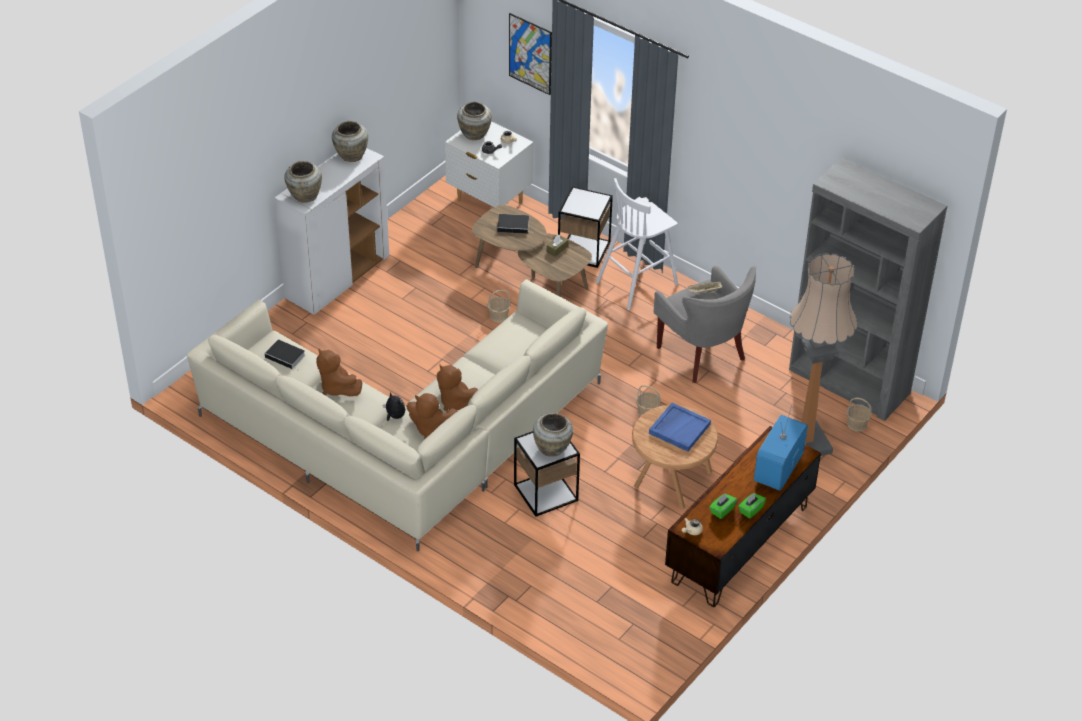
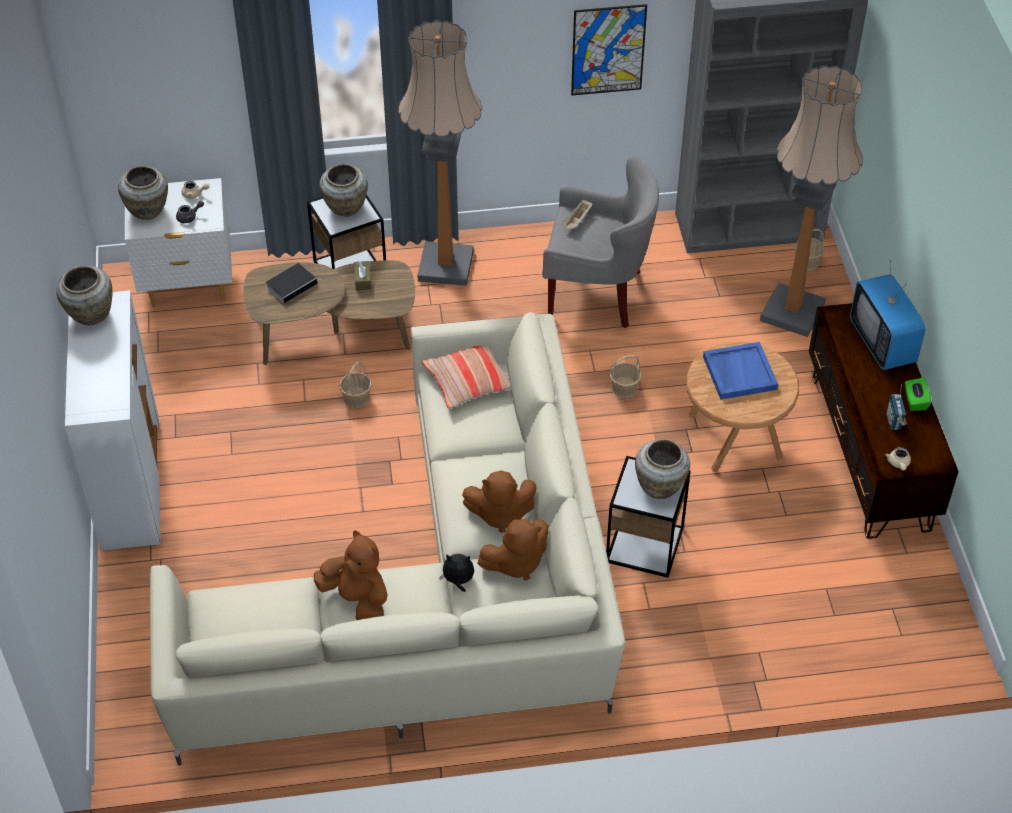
camera: 45 degrees left, 5 degrees up
(286, 356) = (252, 609): book -> none
(304, 196) = (99, 399): beige vase -> beige vase (345, 208)
(337, 388) = (357, 599): brown plush toy -> brown plush toy turned 150 degrees counterclockwise
(530, 54) = (190, 64): picture -> picture (608, 50)
(530, 330) = (468, 381): none -> pillow
(638, 283) = (445, 266): white stool -> floor lamp
(722, 510) = (894, 422): green tissue box -> radio

